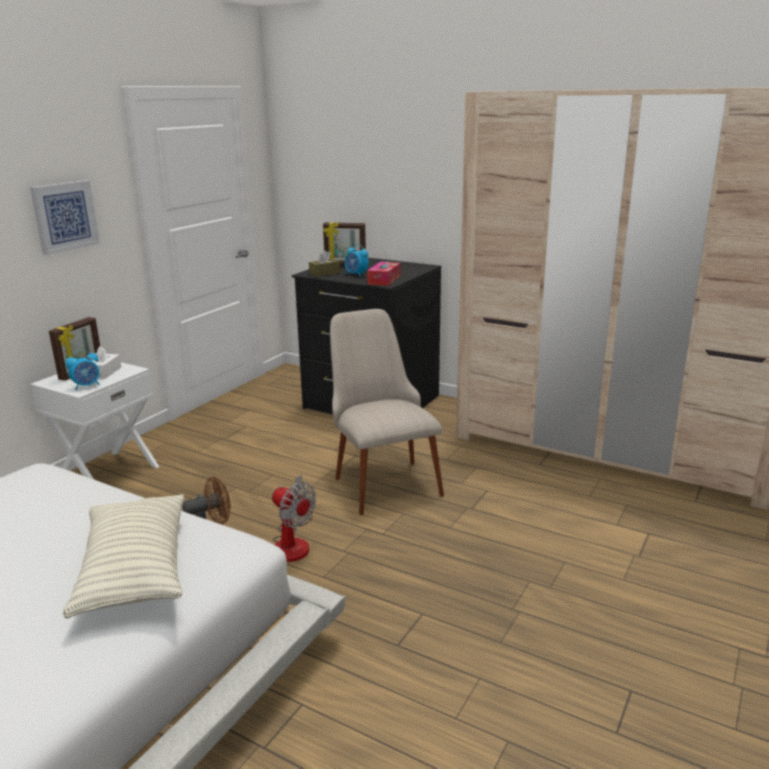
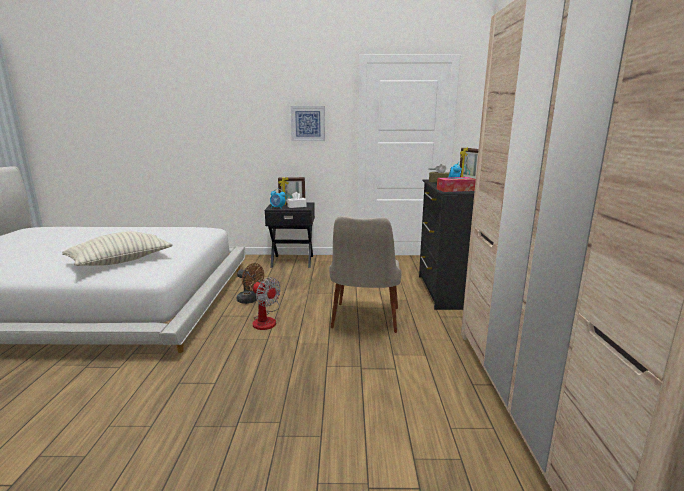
camera: 60 degrees right, 5 degrees down
(107, 473) = (292, 261): white nightstand -> black nightstand
(293, 542) = (266, 320): fan -> fan turned 60 degrees counterclockwise
(381, 478) = (364, 324): beige chair -> beige chair turned 150 degrees clockwise

